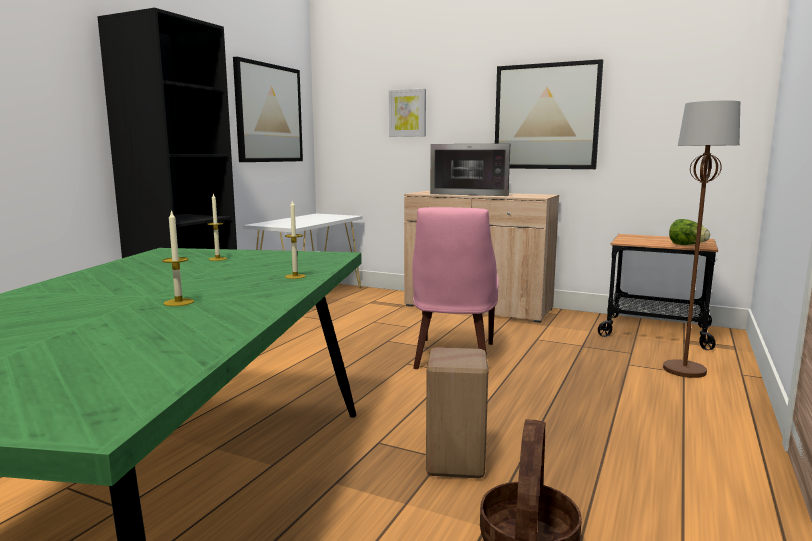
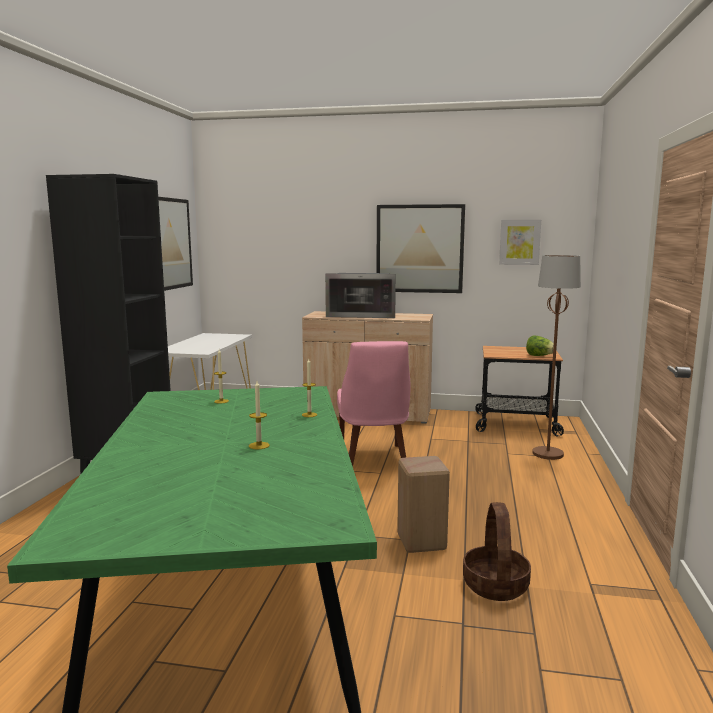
camera: 15 degrees left, 0 degrees up
(407, 113) = (294, 241): picture -> picture (519, 242)

